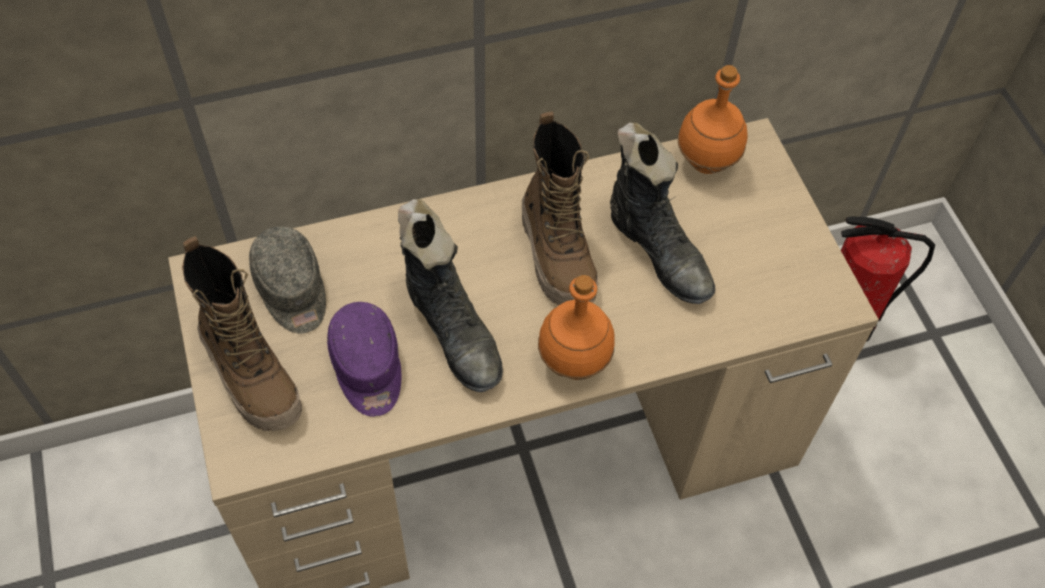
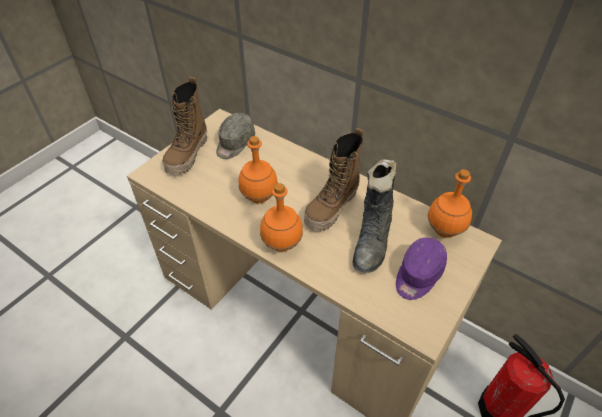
camera: 55 degrees right, 10 degrees down
(368, 368) = (219, 183): purple cap -> purple cap (418, 276)
(453, 332) = (260, 197): black boot -> orange bottle

